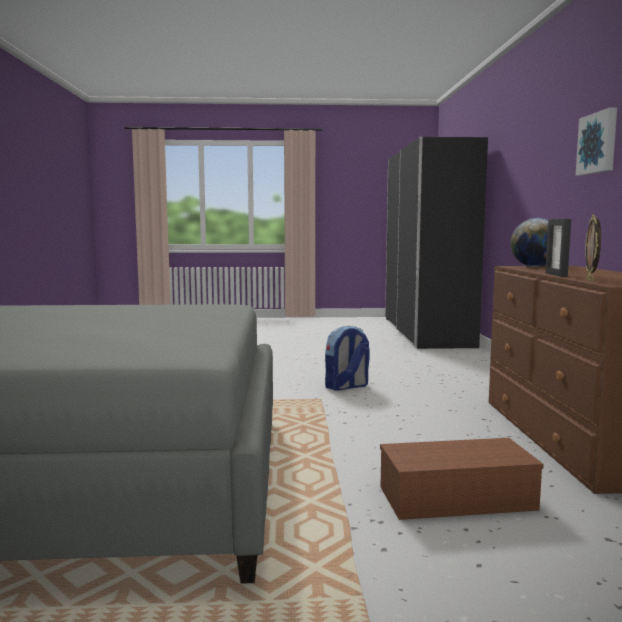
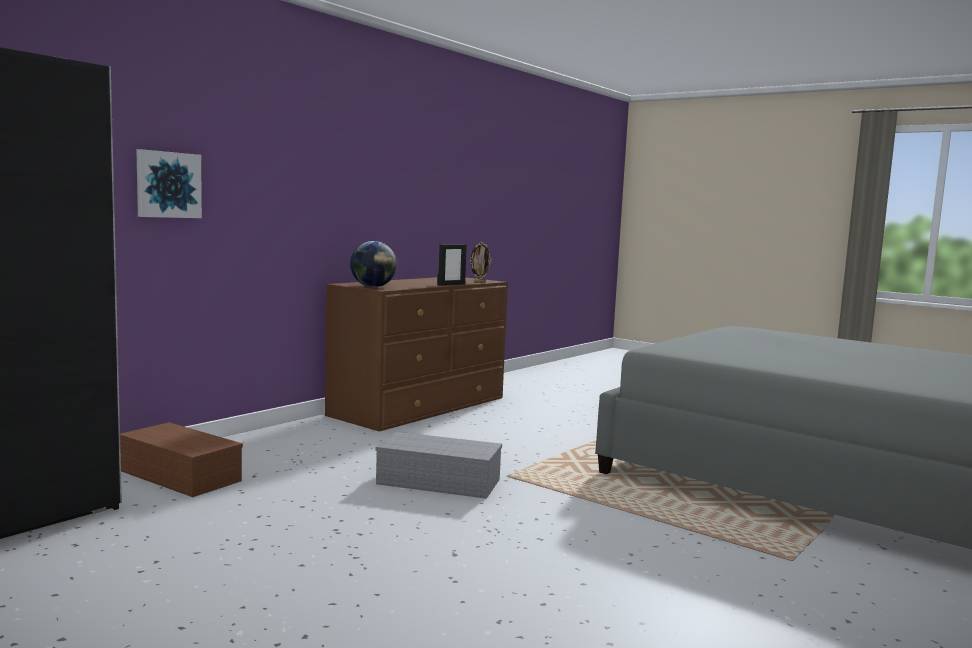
camera: 140 degrees left, 0 degrees up
(346, 387) = (440, 481): backpack -> grey storage box
(455, 499) = (572, 412): brown storage box -> brown storage box (182, 476)
(598, 143) = (337, 170): picture -> picture (168, 185)

